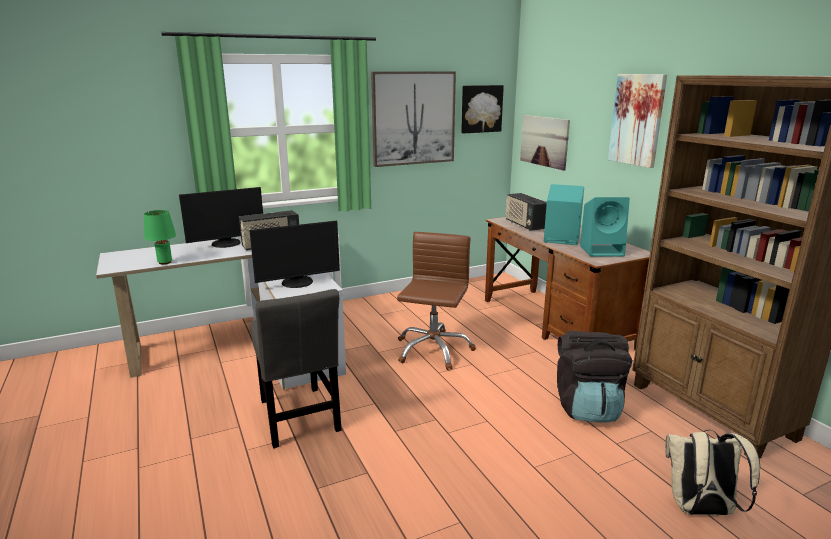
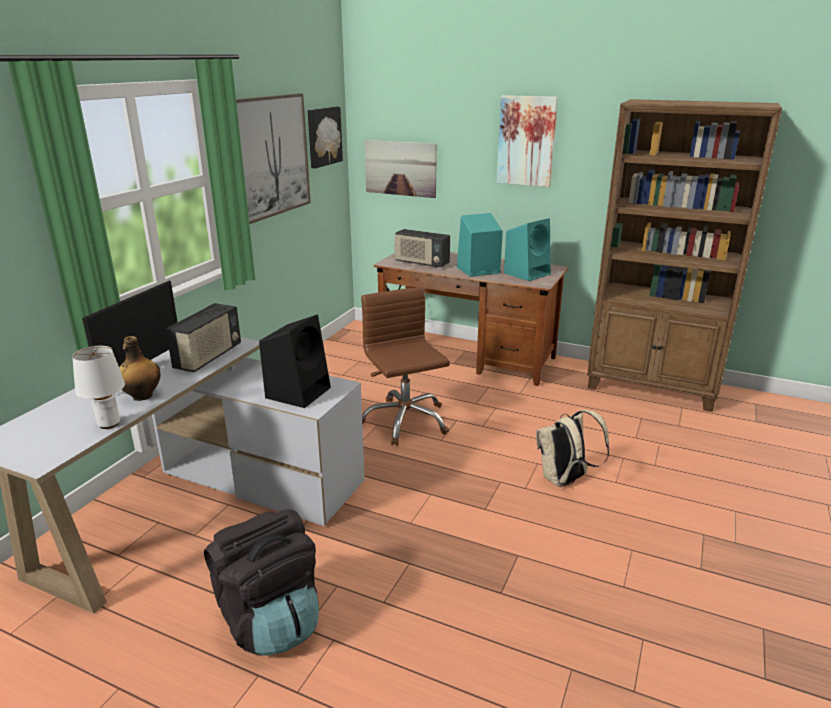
camera: 40 degrees left, 5 degrees up
(165, 262) = (109, 424): green table lamp -> white table lamp
(203, 255) = (142, 396): none -> bottle
(298, 283) = (299, 392): monitor -> black speaker
(299, 419) = (386, 544): grey chair -> none
(587, 407) = (584, 419): black backpack -> black backpack (270, 620)
(700, 510) = (730, 459): beige backpack -> beige backpack (564, 480)

